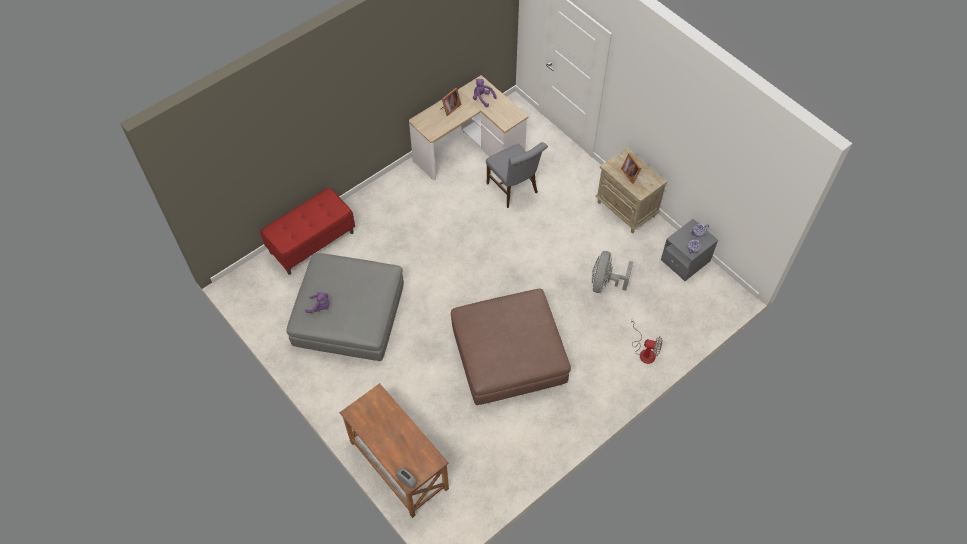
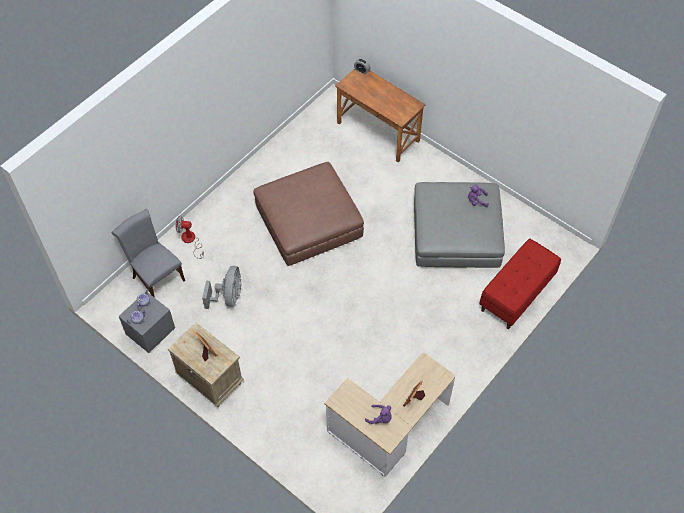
camera: 170 degrees right, 0 degrees up
(514, 189) = (331, 384): grey chair -> grey chair (156, 277)

